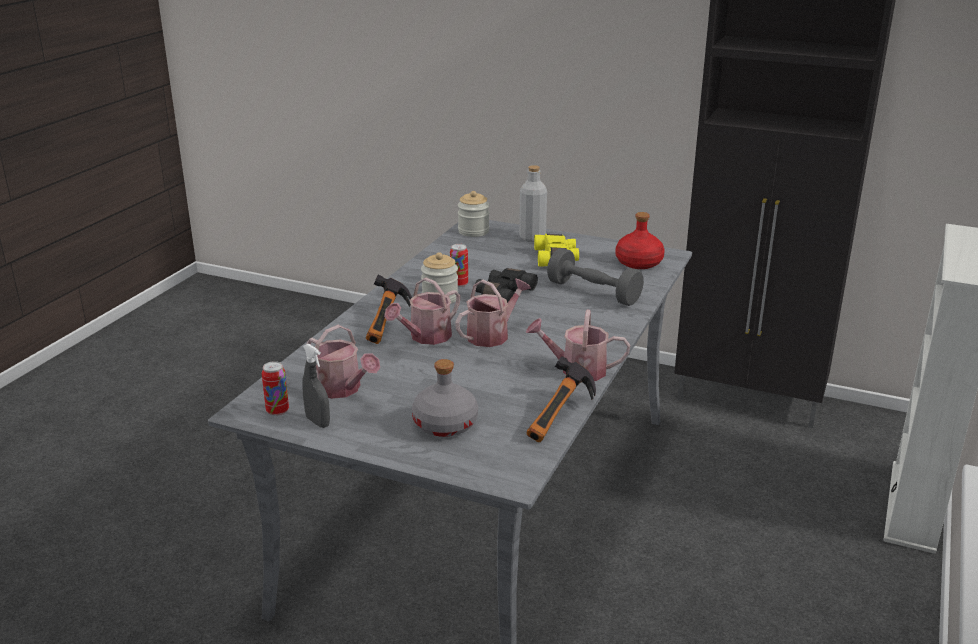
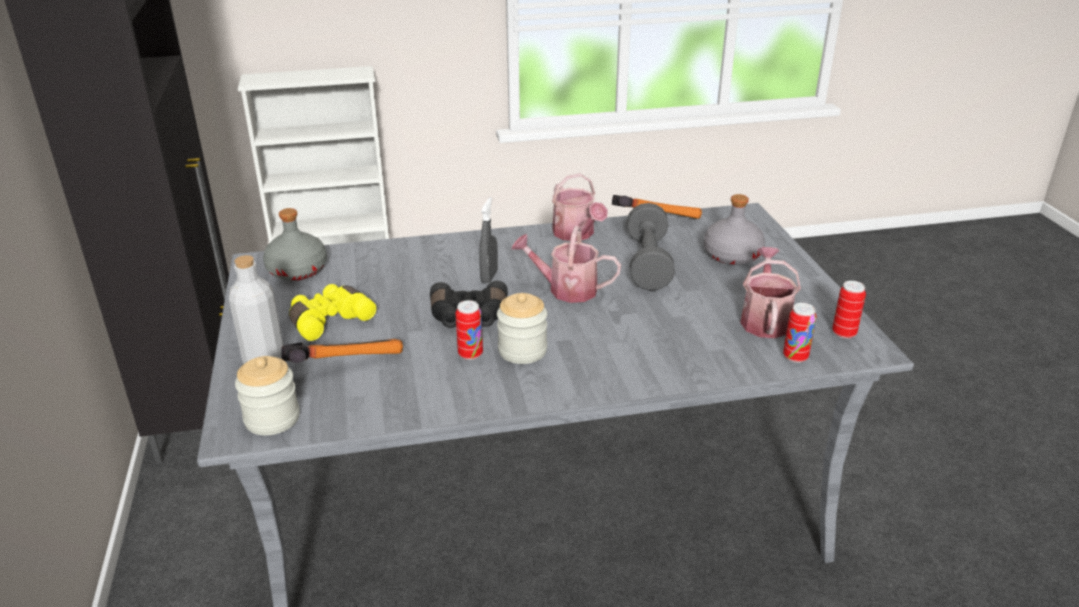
camera: 125 degrees left, 5 degrees up
(290, 377) = (795, 357): none -> can
(318, 422) = (821, 307): grey spray bottle -> grey spray bottle (489, 276)
(389, 324) = (622, 353): hammer -> hammer (343, 364)
(426, 337) = (618, 321): watering can -> none
(593, 292) = (407, 271): grey dumbbell -> grey dumbbell (648, 263)
(638, 263) = (298, 271): red bottle -> grey bottle

